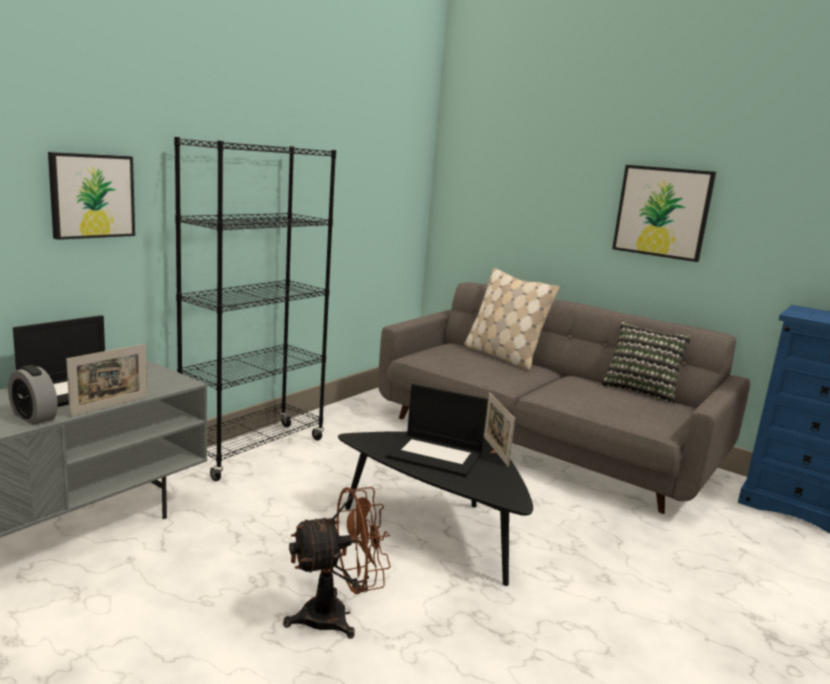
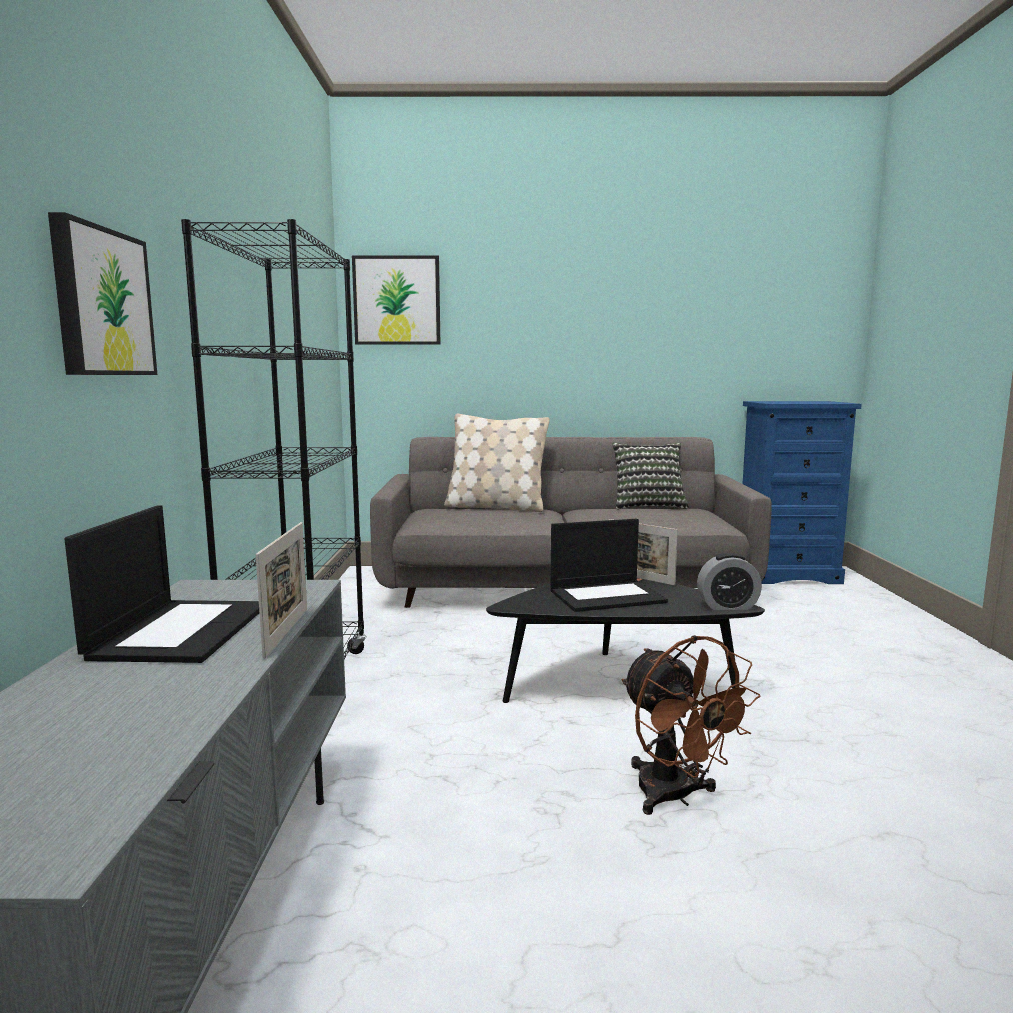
camera: 35 degrees left, 5 degrees down
(34, 417) = (209, 677): alarm clock -> alarm clock (727, 606)
(336, 616) = (675, 797): brown fan -> brown fan turned 120 degrees clockwise
(662, 212) = (617, 332): picture -> picture (397, 300)

